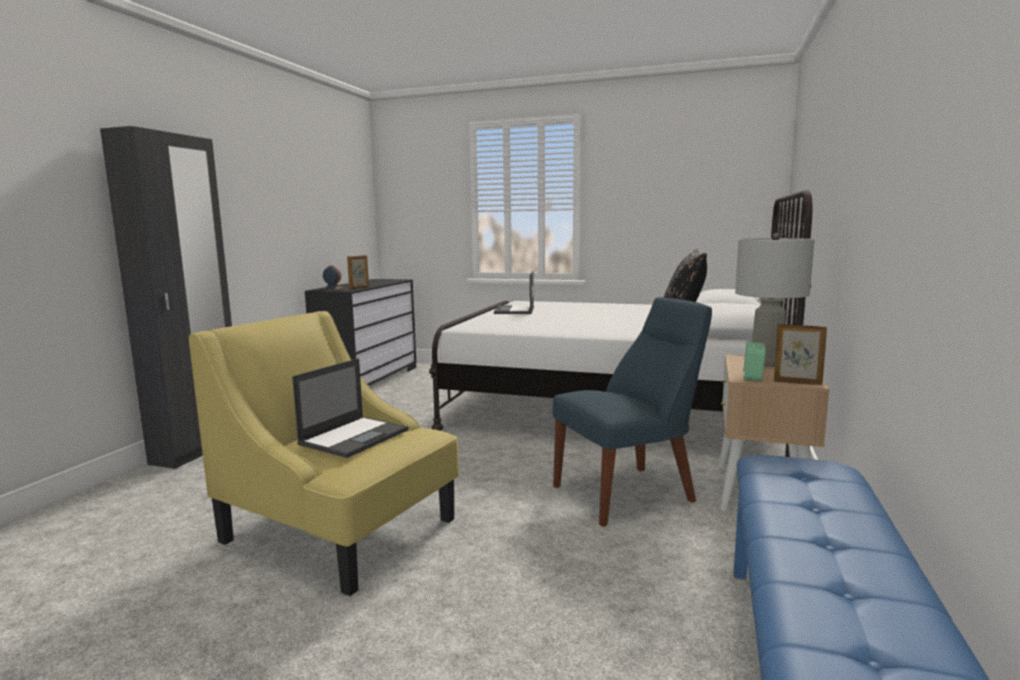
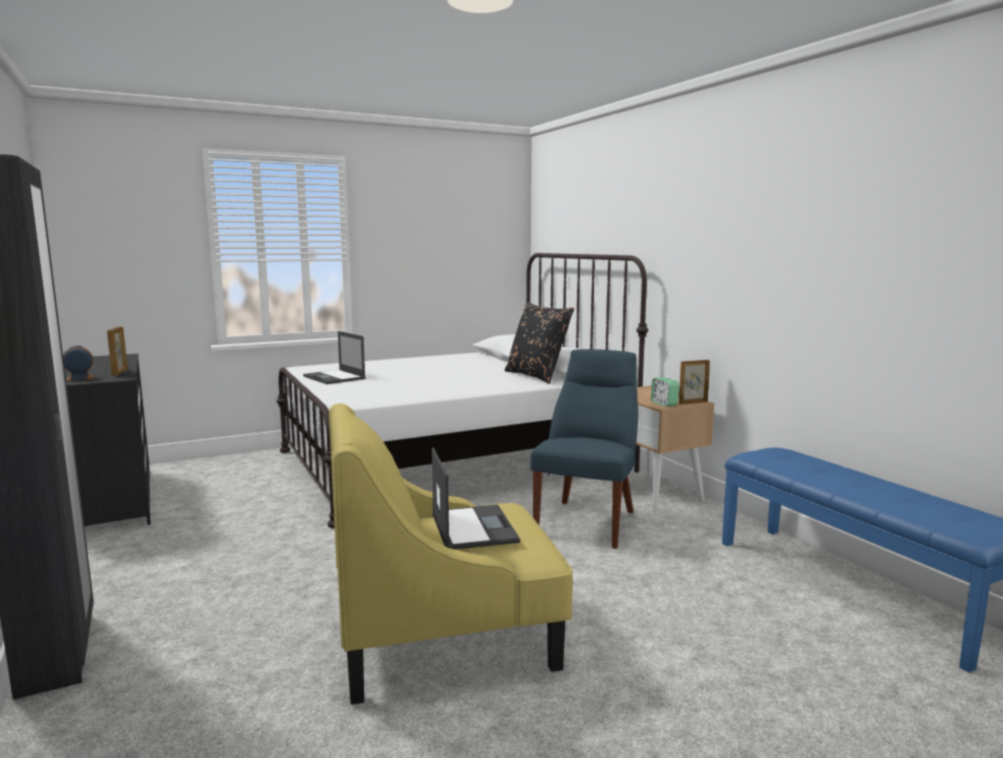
camera: 45 degrees left, 0 degrees up
(766, 363) = (643, 393): grey table lamp -> none

